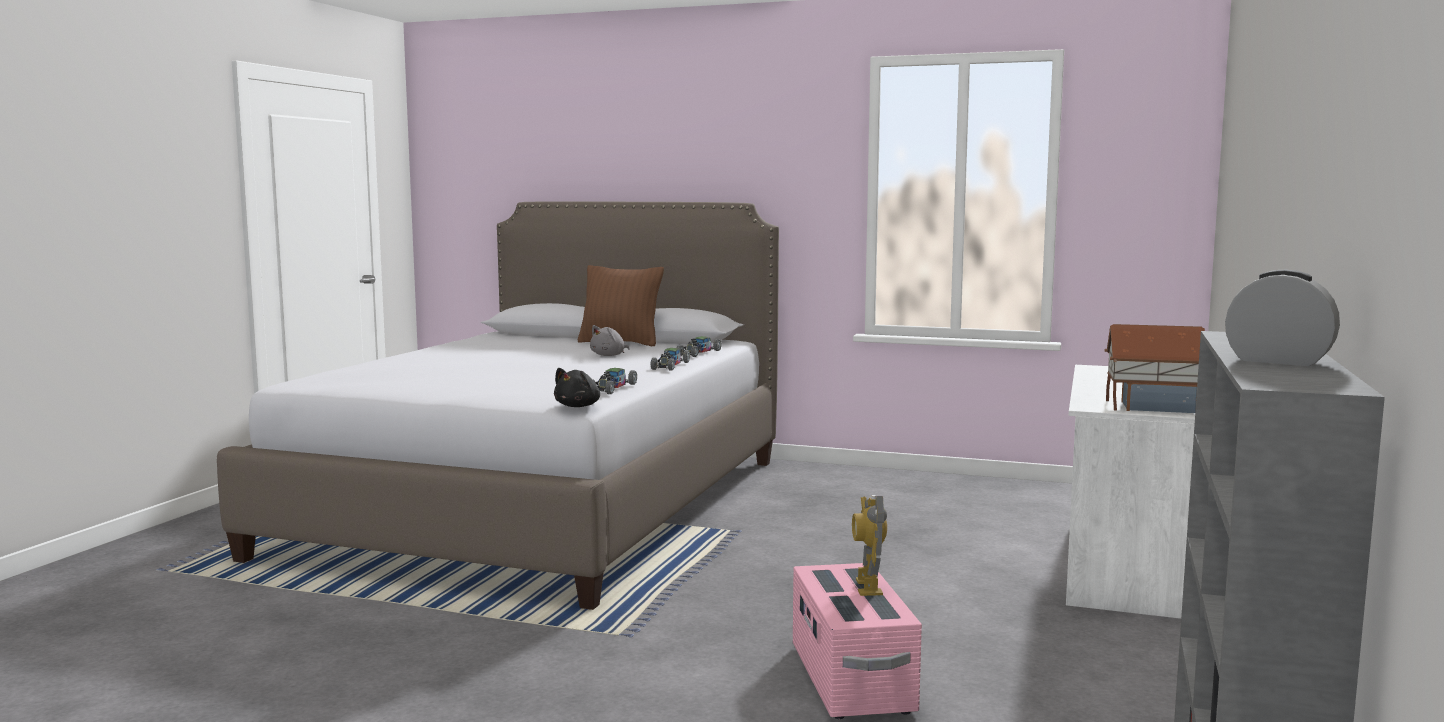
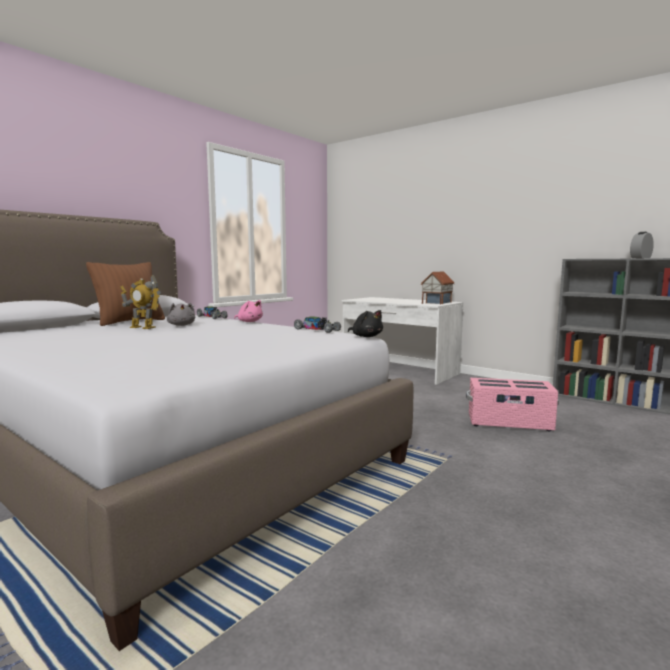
camera: 70 degrees left, 0 degrees up
(670, 366) = (249, 322): toy car -> pink plush toy
(868, 587) = (504, 381): toy robot -> toy robot (142, 327)

